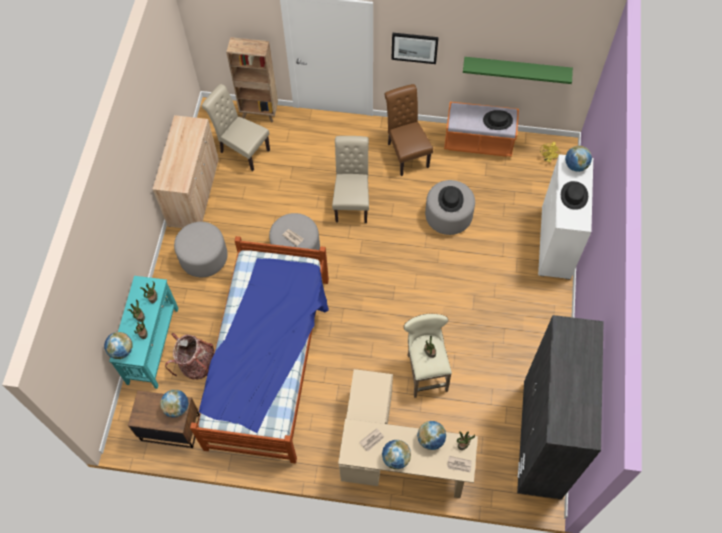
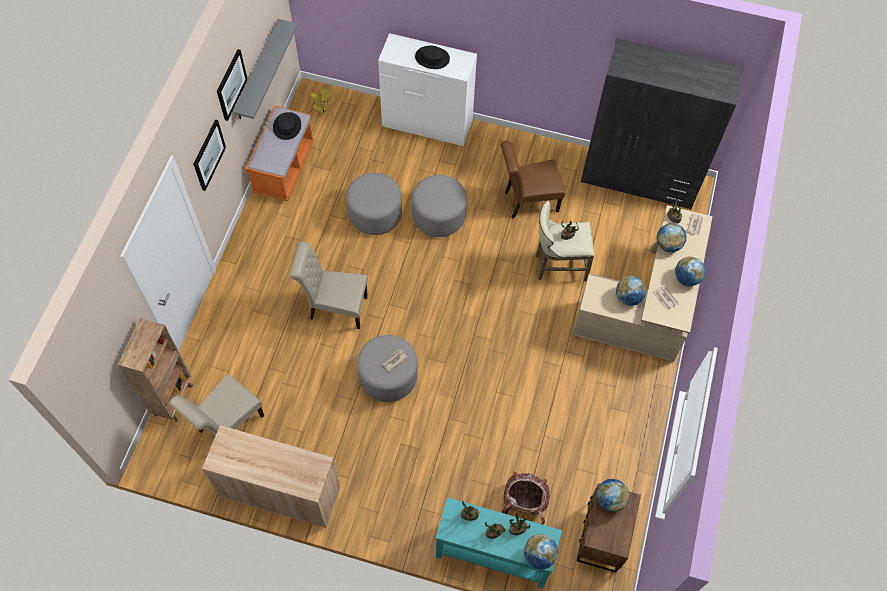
camera: 85 degrees left, 0 degrees up
(204, 257) = (380, 485): grey ottoman -> grey ottoman (439, 216)
(270, 361) = (529, 419): bed -> none
(406, 153) = (280, 242): brown chair -> brown chair (527, 202)
(450, 199) = (375, 193): black hat -> none
(475, 39) = (231, 84): none -> picture
(517, 68) = (257, 71): green shelf -> grey shelf
(575, 166) = (396, 49): globe -> globe (628, 297)

